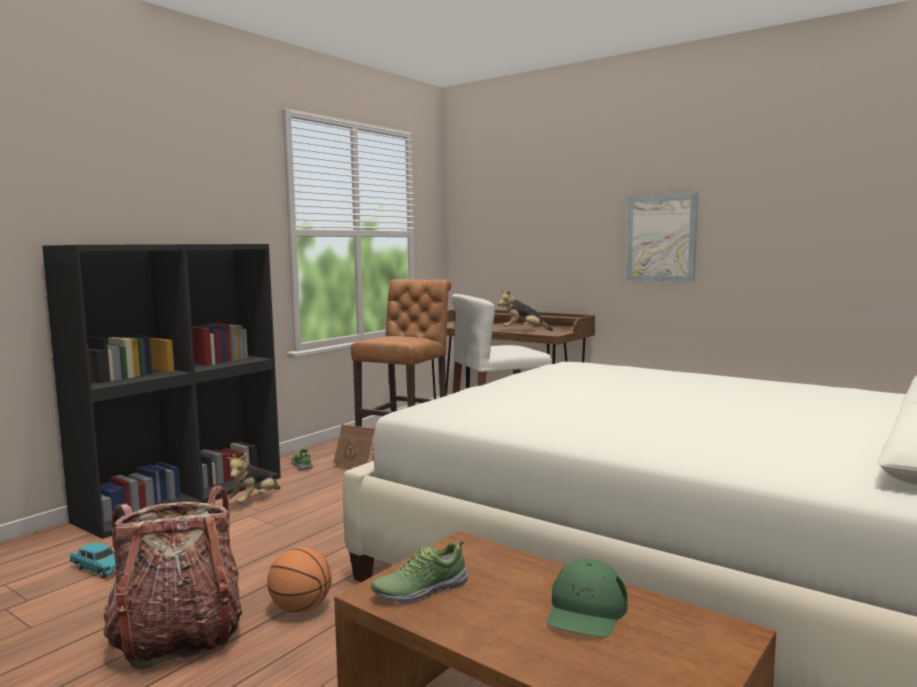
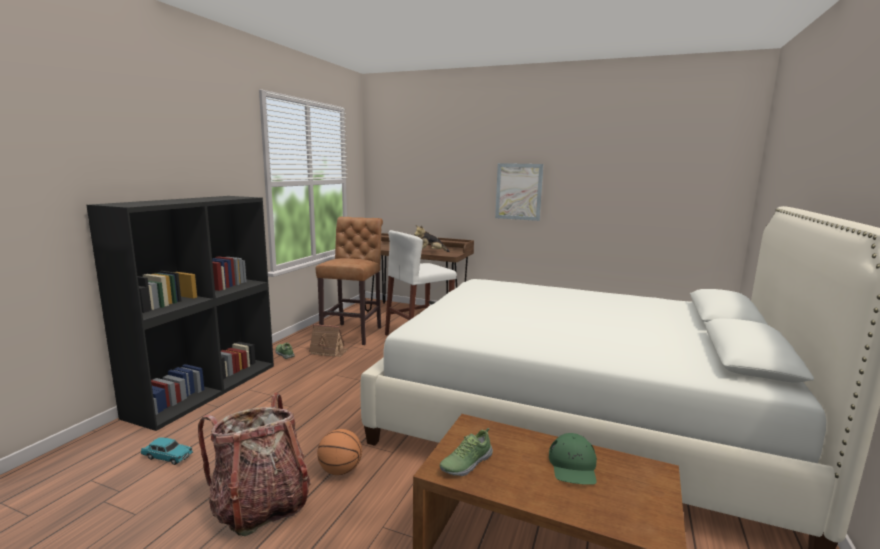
camera: 15 degrees left, 5 degrees up
(254, 500) = (262, 387): plush toy -> none

